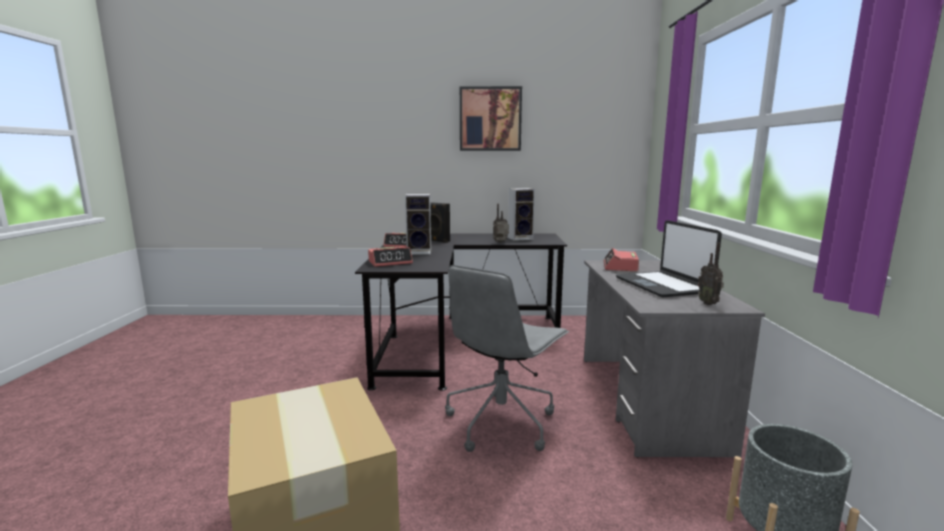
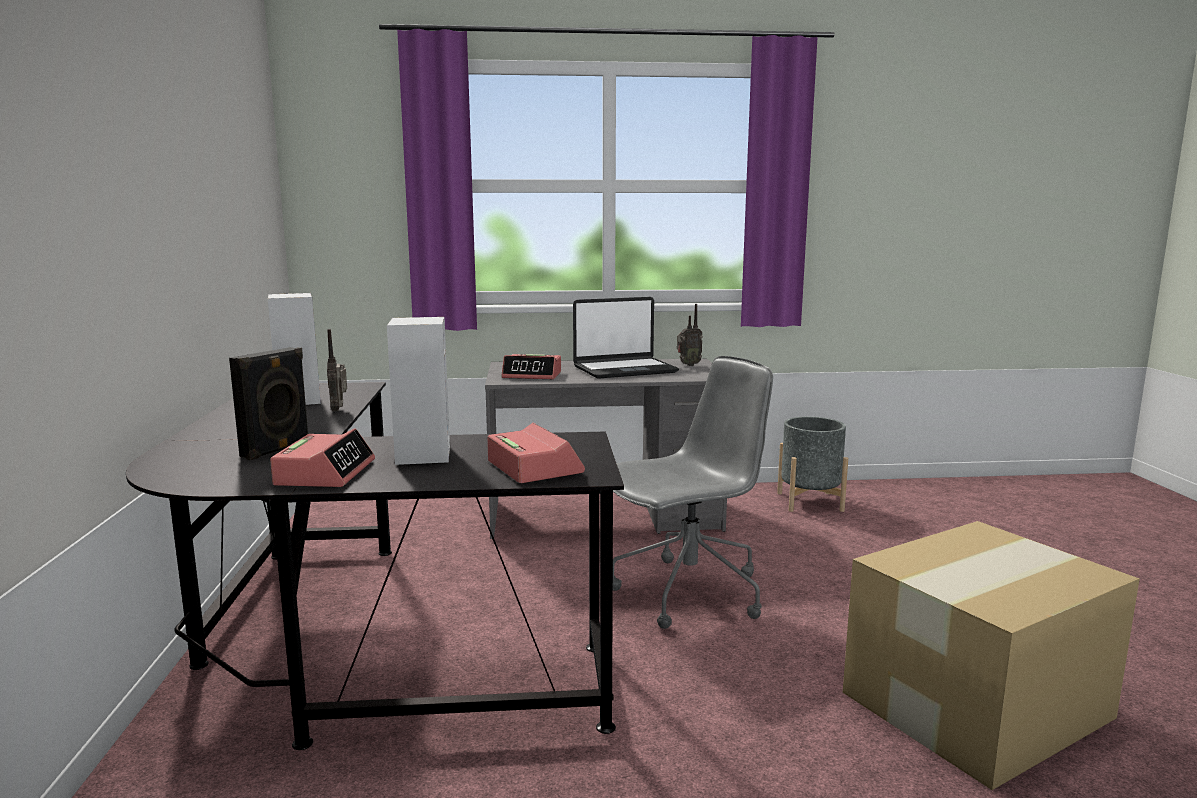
camera: 95 degrees left, 0 degrees up
(490, 119) = (156, 133): picture -> none
(503, 421) = (683, 595): grey office chair -> grey office chair turned 60 degrees counterclockwise

